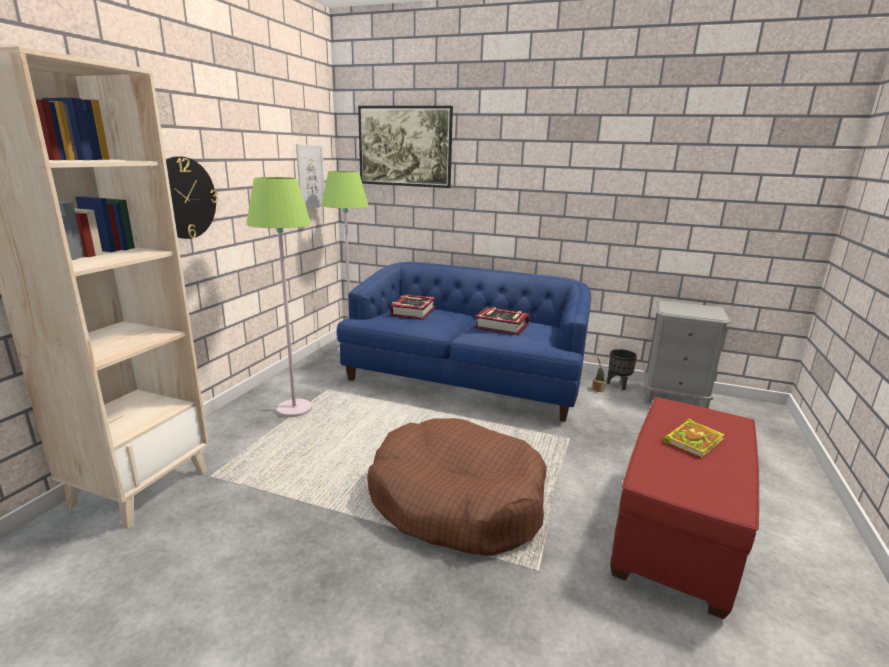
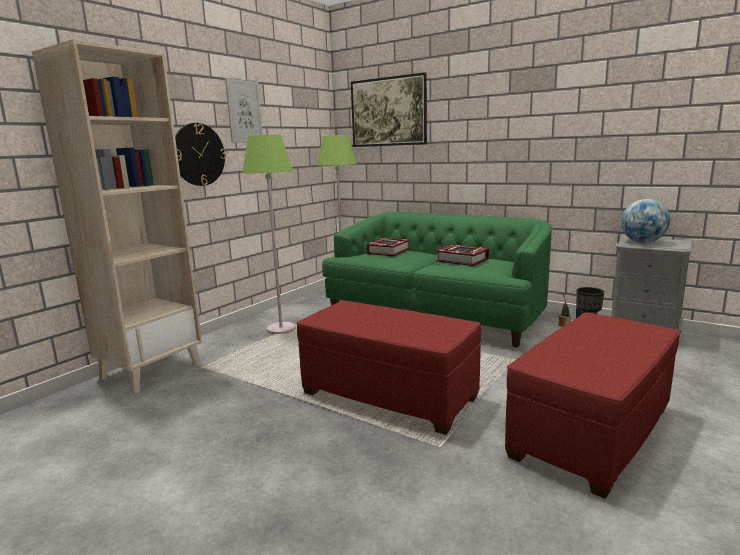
camera: 15 degrees right, 5 degrees down
(310, 176) = (310, 142): picture -> picture (244, 112)
(456, 501) = (389, 396): brown dog bed -> red ottoman
(465, 379) = (436, 313): blue sofa -> green sofa
(681, 310) = (642, 242): none -> globe
(693, 440) = (601, 341): book -> none

